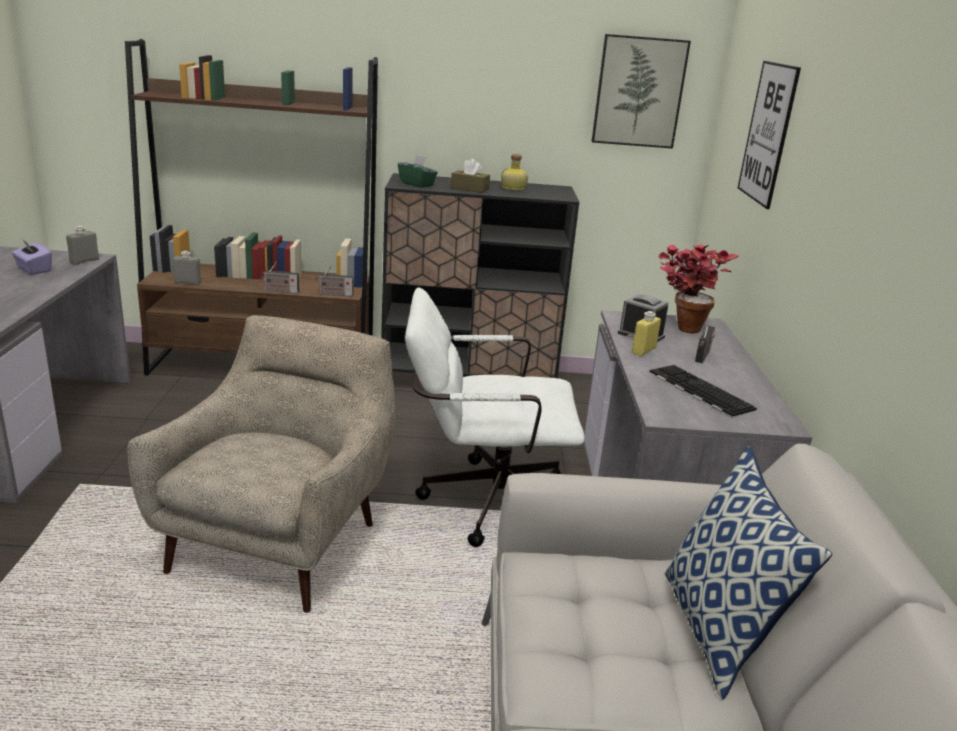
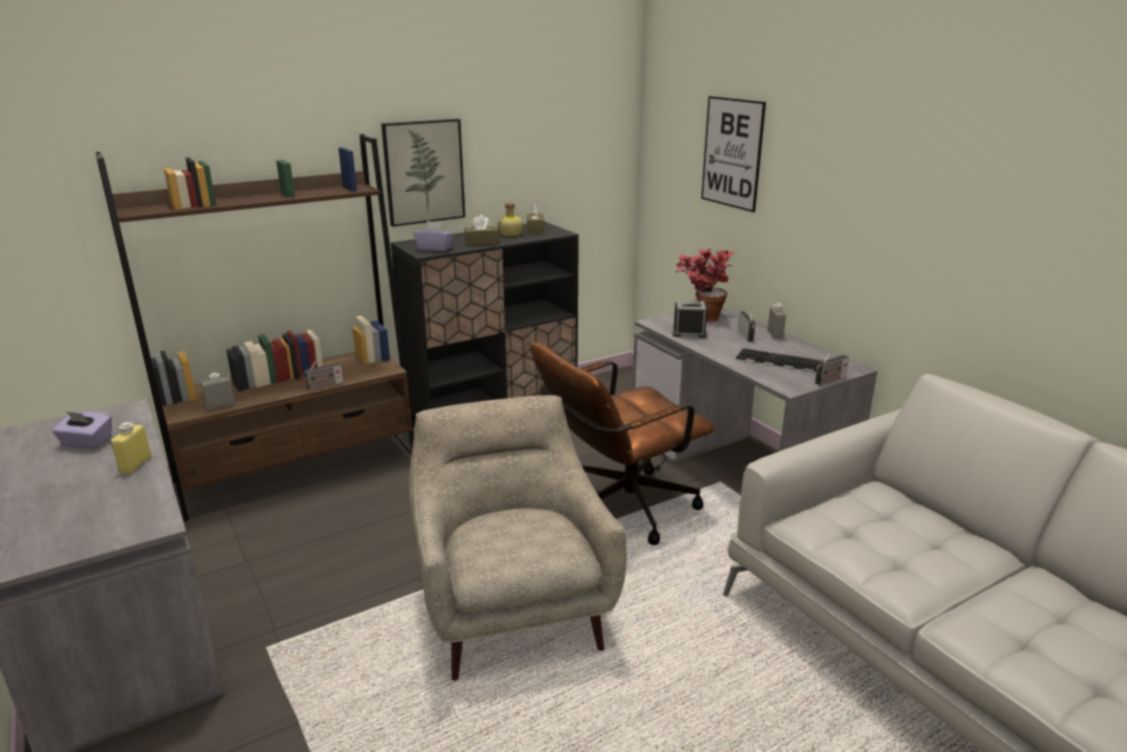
camera: 30 degrees left, 0 degrees up
(84, 261) = (127, 416): grey bottle -> grey bottle (775, 335)
(334, 294) = (378, 373): radio -> radio (829, 381)
(417, 184) = (434, 248): green tissue box -> purple tissue box
(482, 501) = (618, 509): white office chair -> brown office chair
(544, 190) = (535, 230): none -> brown tissue box
(639, 92) = (583, 130): picture -> picture (423, 172)
(643, 350) = (708, 344): yellow bottle -> yellow bottle (136, 465)
(718, 631) = (941, 516): pillow -> none

